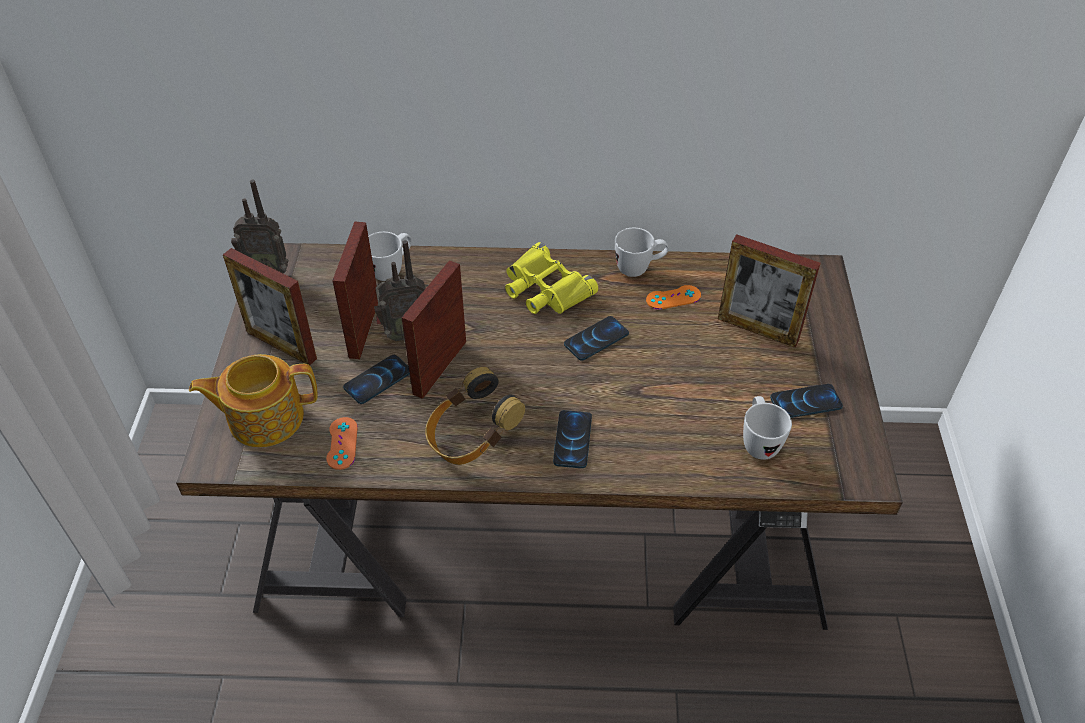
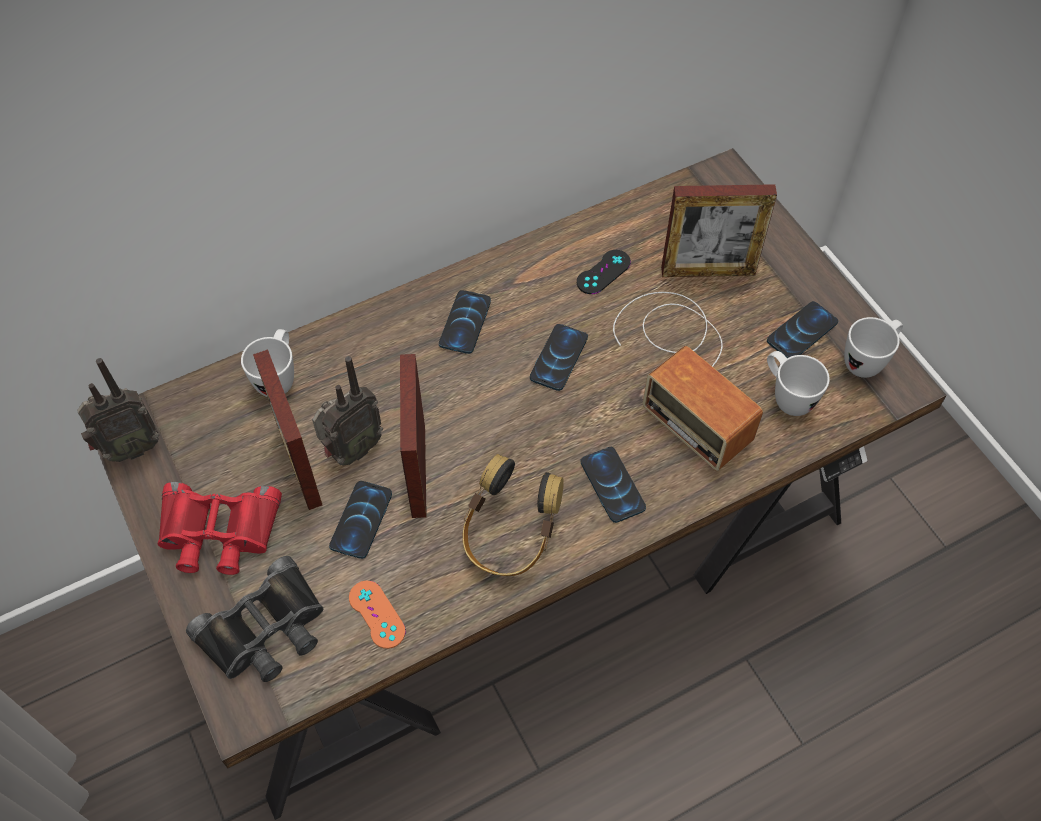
camera: 30 degrees left, 10 degrees up
(264, 417) = (265, 630): teapot -> black binoculars
(281, 345) = (218, 532): picture frame -> red binoculars
(545, 289) = (465, 323): yellow binoculars -> phone
(639, 269) = (547, 253): white mug -> white mug (868, 360)
(673, 297) = (603, 272): orange game controller -> black game controller
(687, 387) = (683, 370): none -> radio

